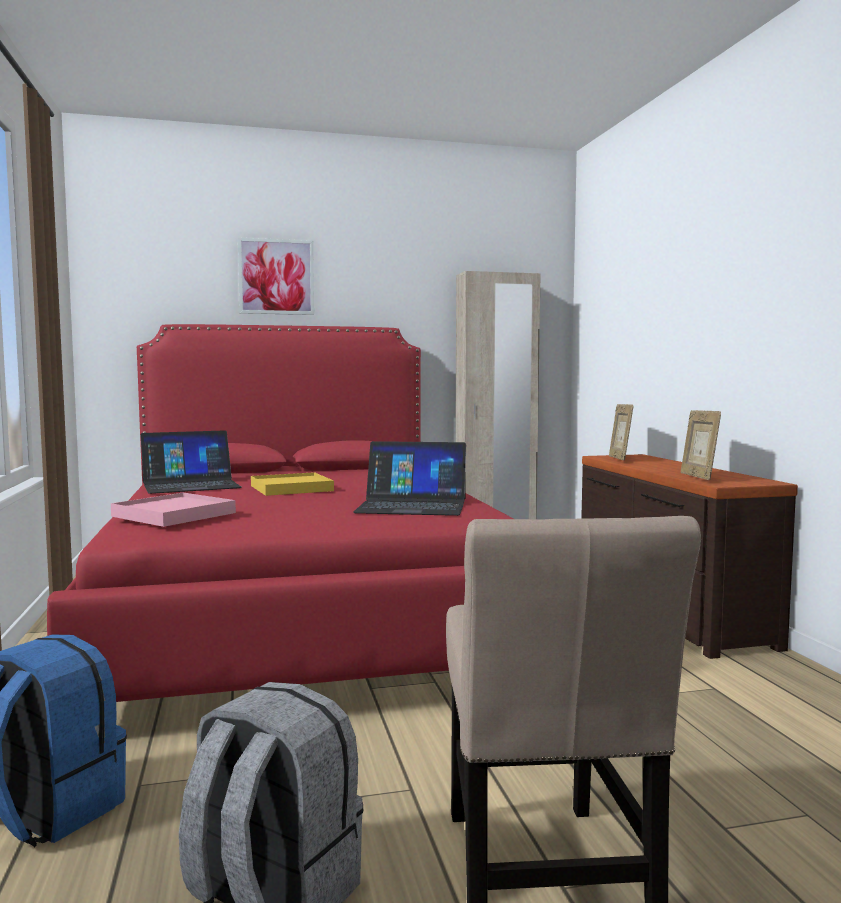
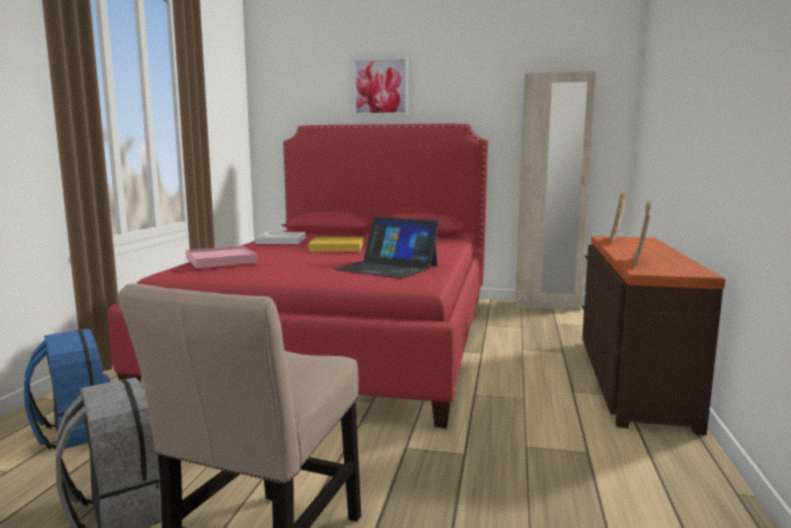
camera: 25 degrees right, 5 degrees up
(190, 485) = (282, 240): laptop -> white tray

